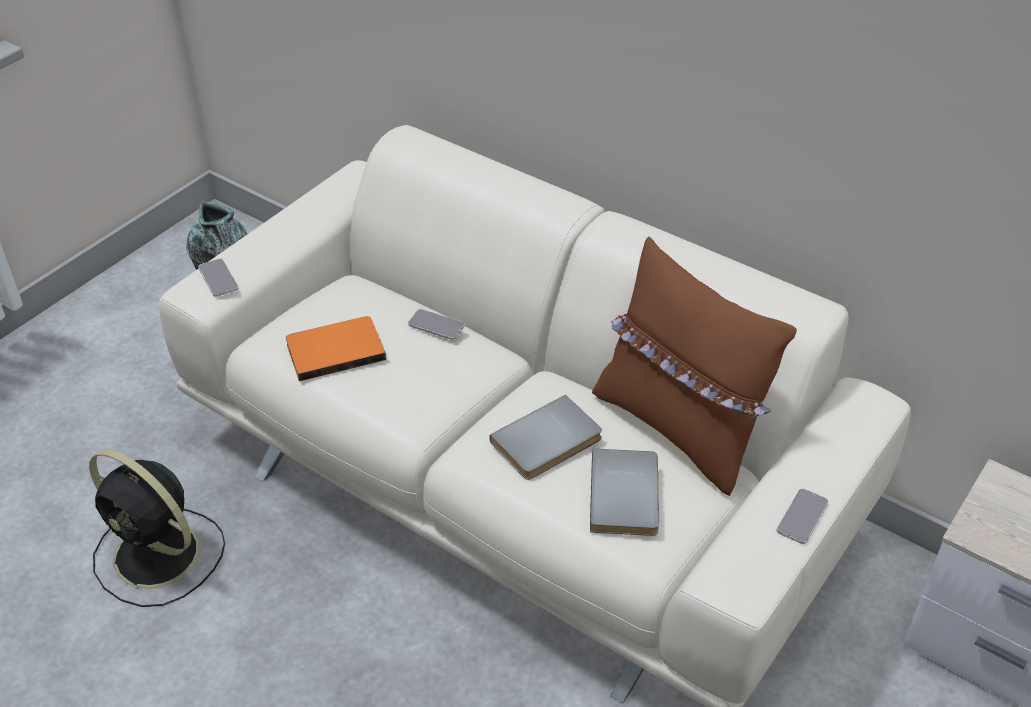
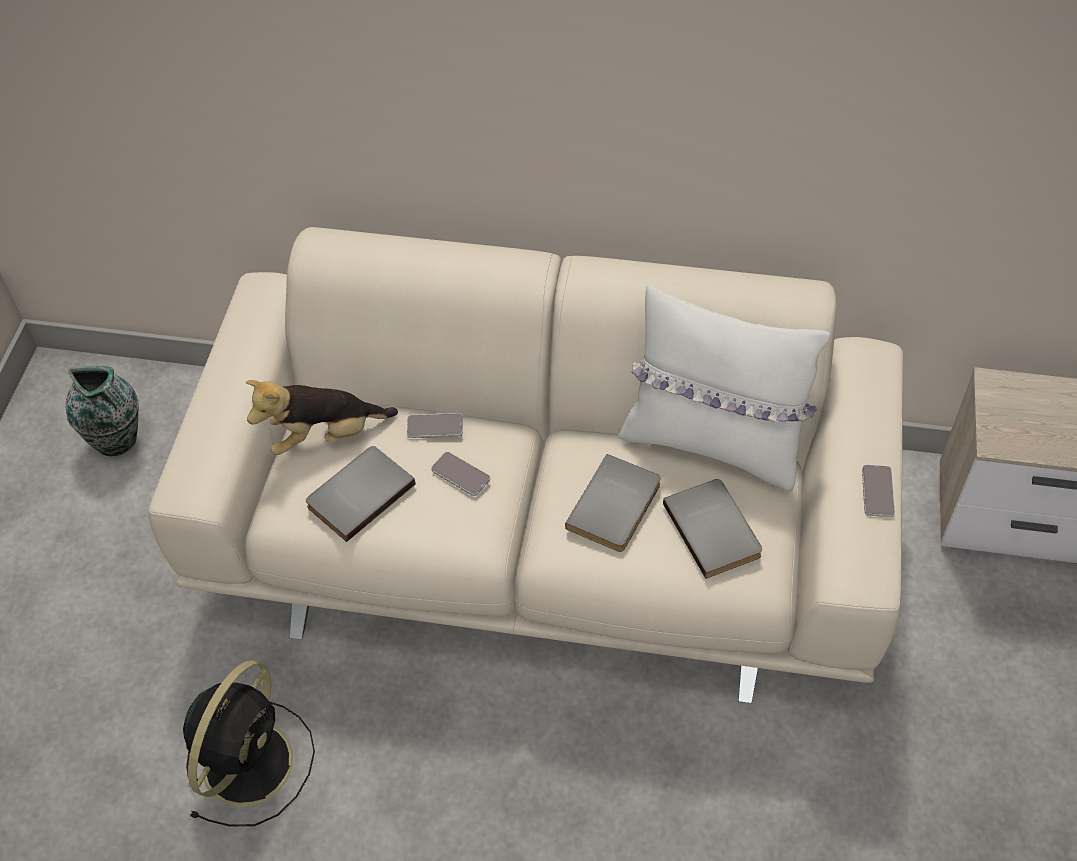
camera: 25 degrees left, 10 degrees up
(160, 556) = (250, 759): black fan -> black fan turned 75 degrees counterclockwise
(218, 278) = (199, 467): phone -> phone (460, 474)
(335, 349) = (358, 493): orange book -> grey book
(344, 302) = (325, 436): none -> plush toy
(679, 429) = (713, 443): brown pillow -> white pillow

